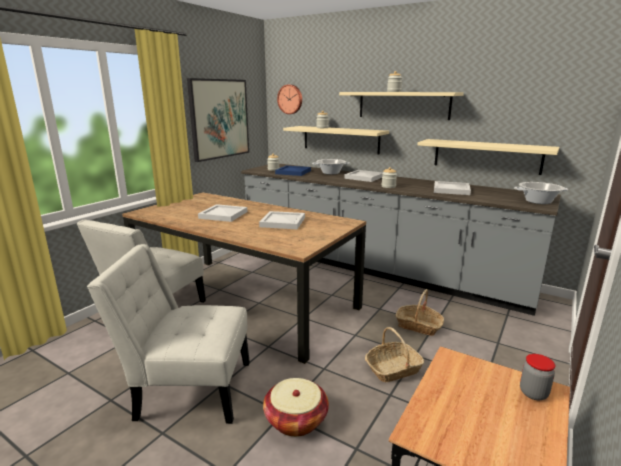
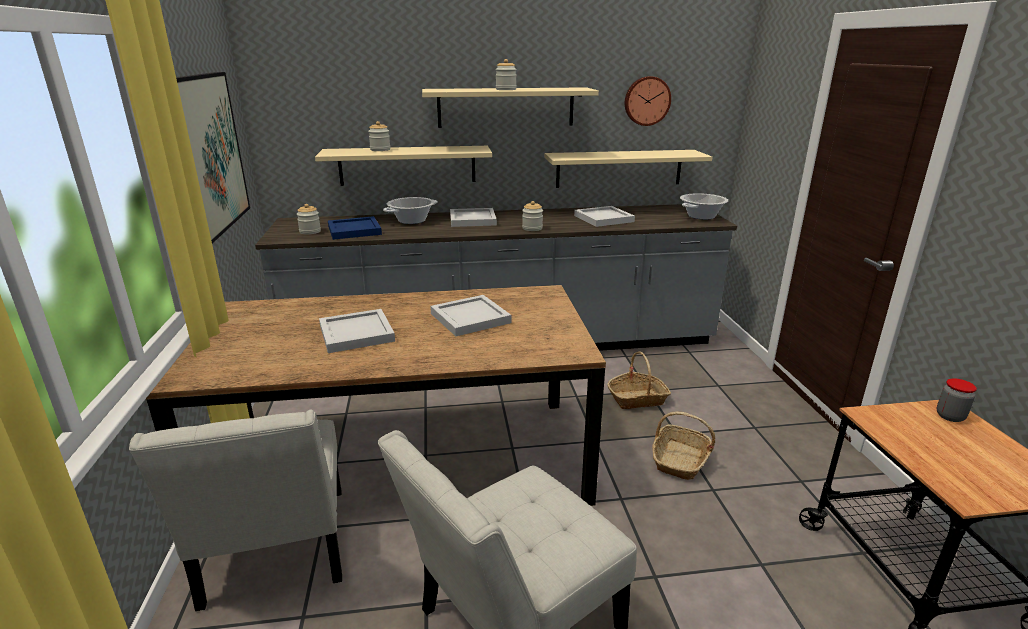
camera: 40 degrees left, 5 degrees up
(290, 99) = (299, 103): wall clock -> wall clock (646, 101)
(296, 420) = (677, 574): basket -> none

